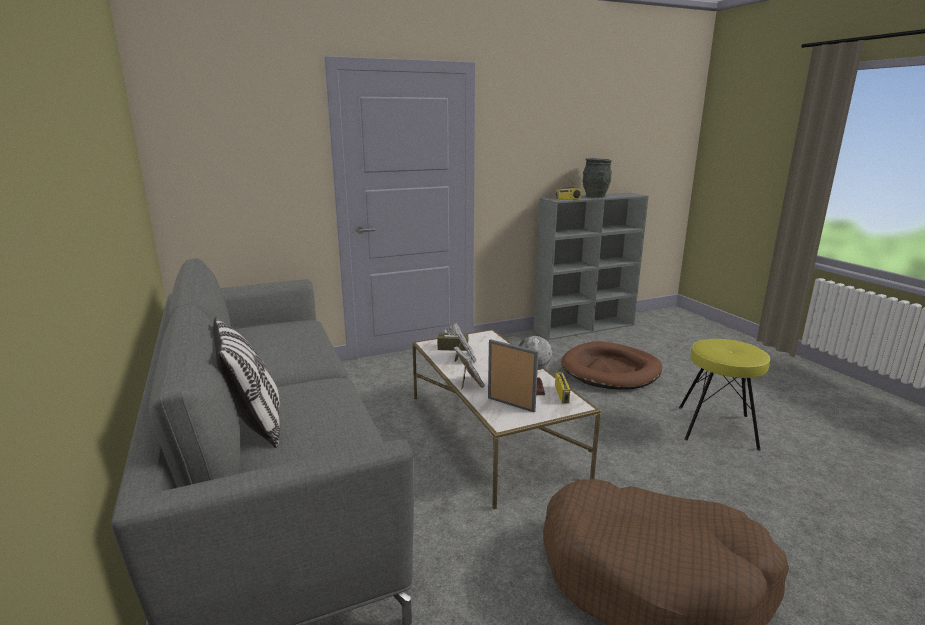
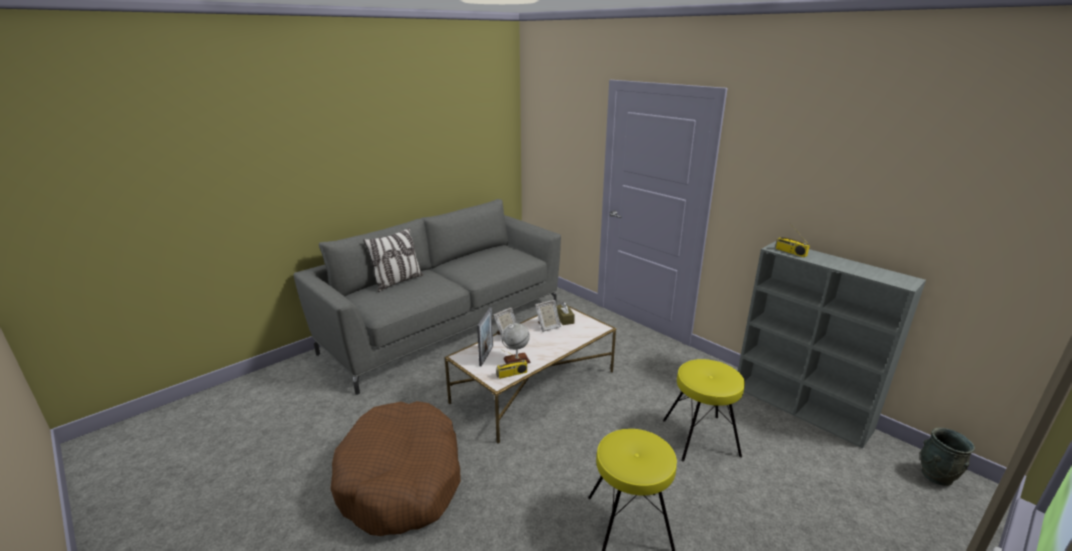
camera: 70 degrees right, 5 degrees up
(595, 196) = (840, 263): grey vase -> grey vase (935, 476)
(611, 370) = (701, 438): brown dog bed -> yellow stool

